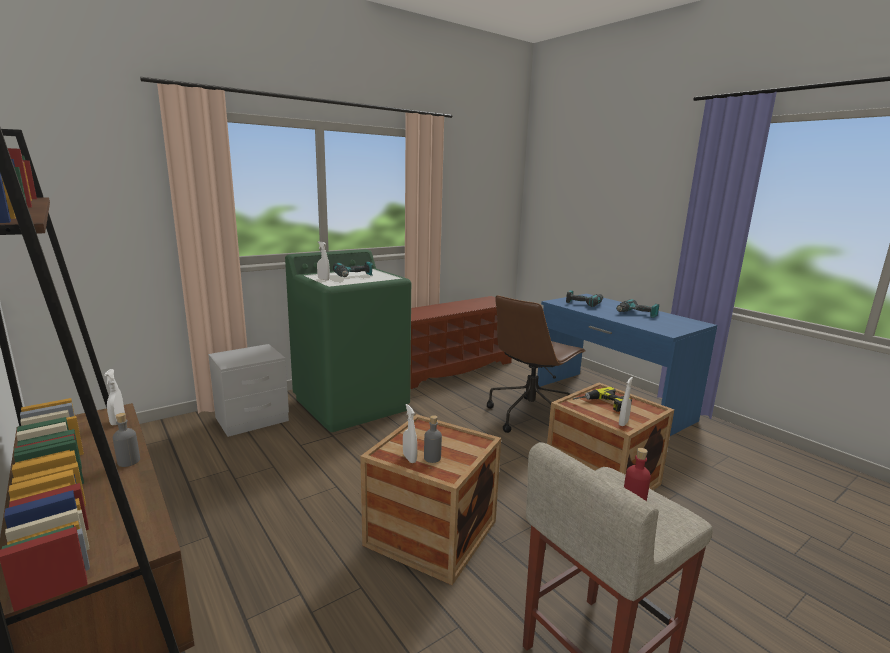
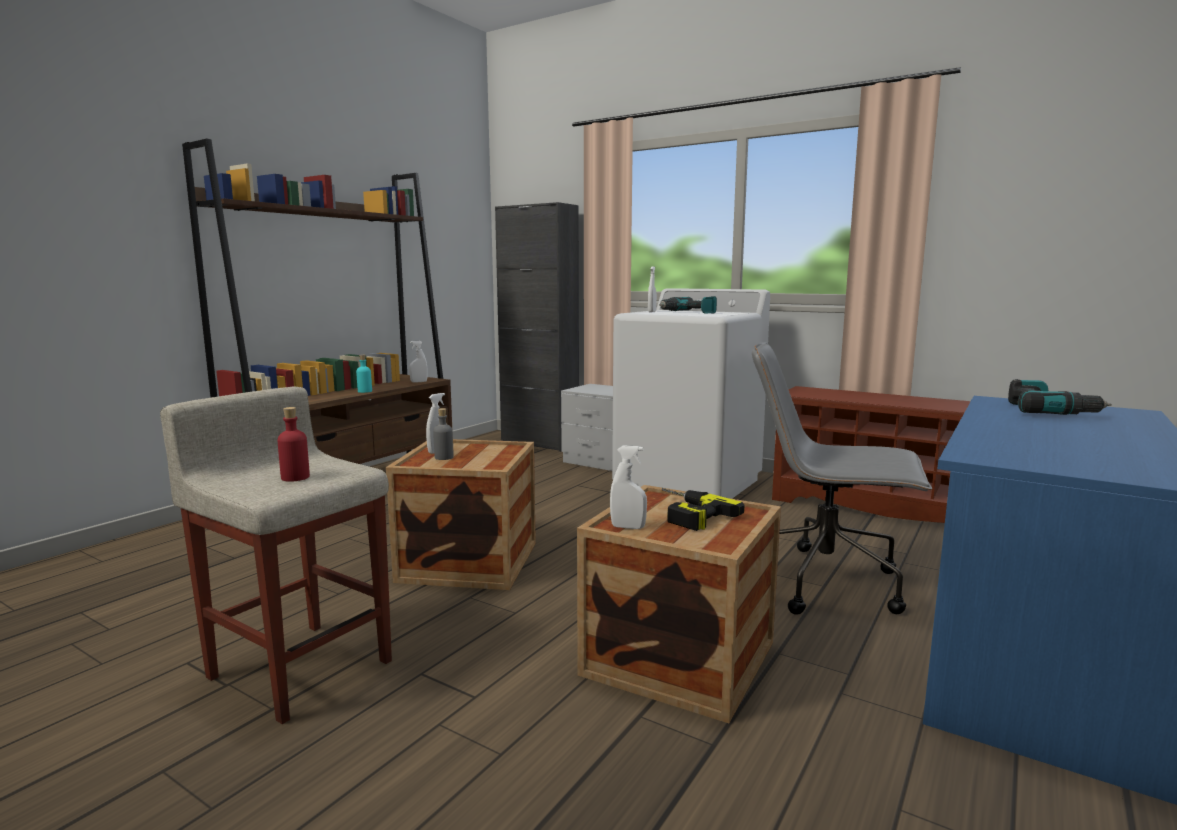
camera: 70 degrees right, 5 degrees down
(128, 461) = (365, 391): grey bottle -> turquoise bottle
(143, 434) = (539, 443): none -> black cabinet
(352, 404) = (688, 484): green washing machine -> white washing machine
(530, 415) = (826, 582): brown office chair -> grey office chair
(636, 314) = (1078, 438): power drill -> none

